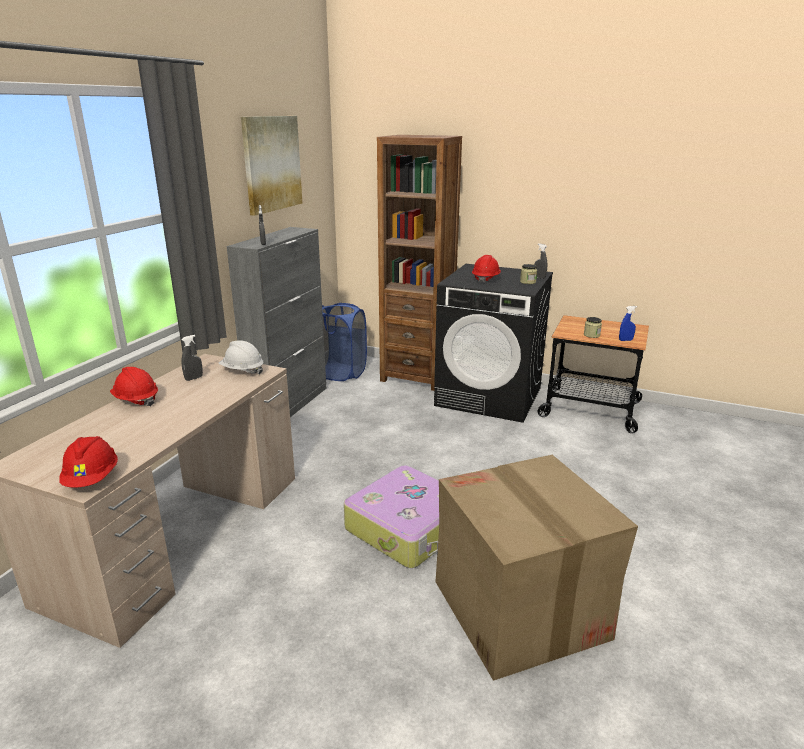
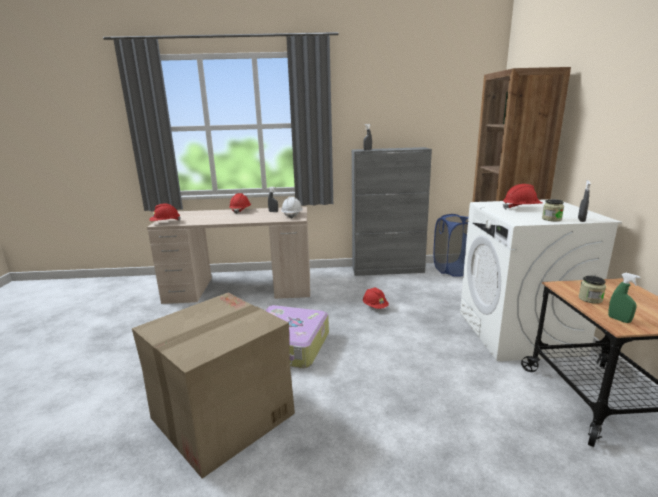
camera: 65 degrees right, 5 degrees down
(271, 163) = (414, 100): picture -> none
(373, 443) = (375, 307): none -> red hard hat
(489, 396) = (518, 333): black washing machine -> white washing machine
(625, 340) = (619, 319): blue spray bottle -> green spray bottle

